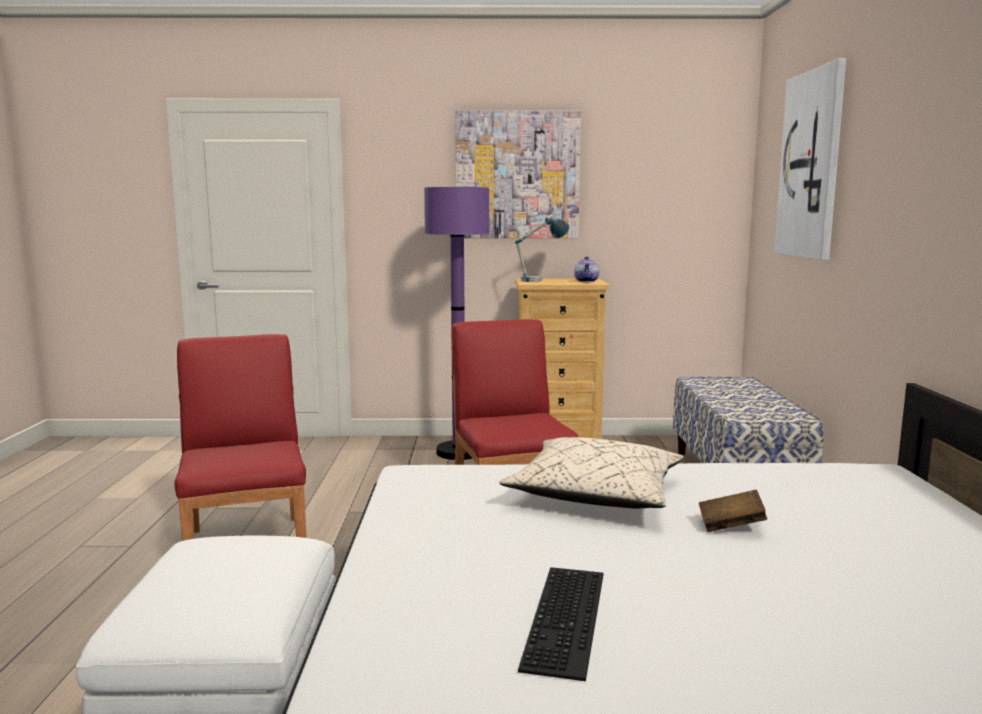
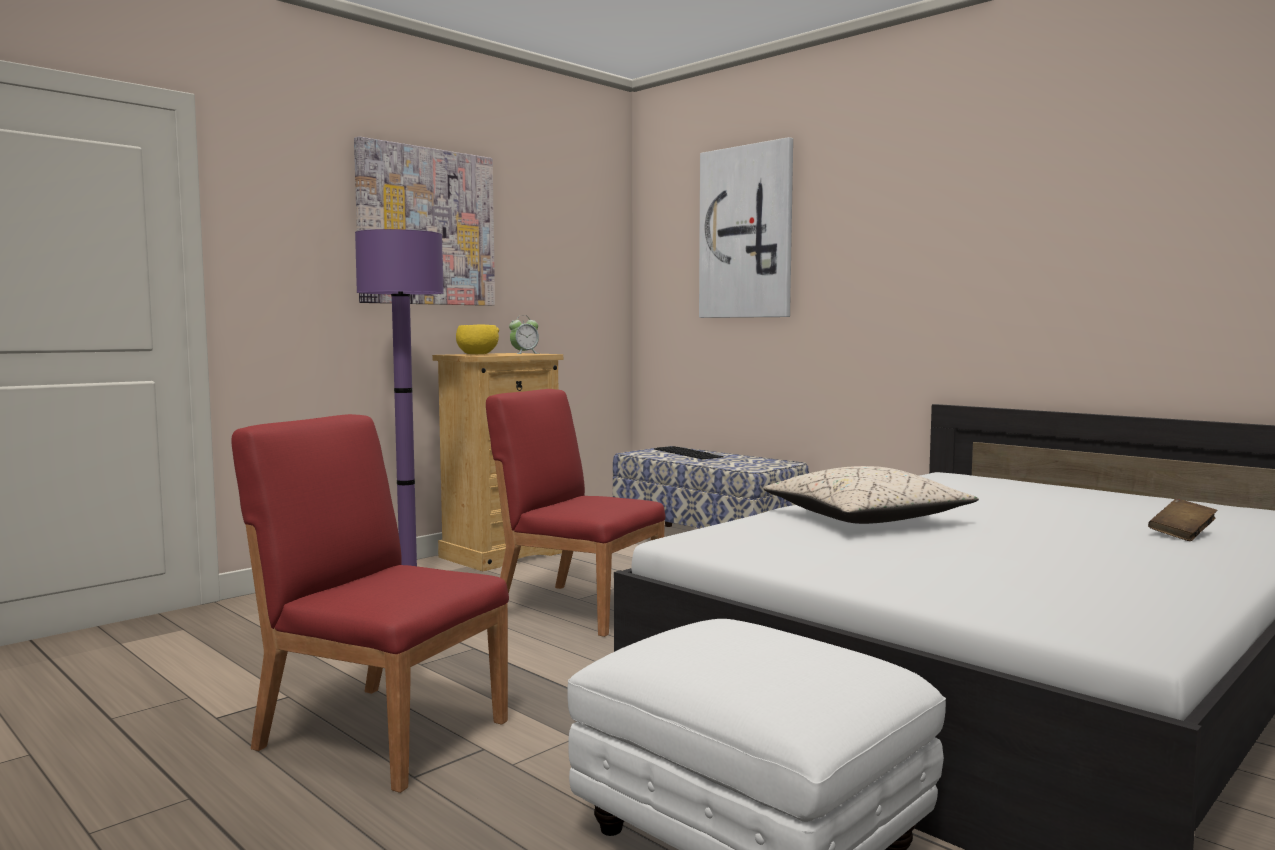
camera: 45 degrees left, 5 degrees down
(541, 280) = (476, 354): table lamp -> yellow bowl
(569, 619) = (1096, 572): keyboard -> keyboard (689, 453)
(587, 281) = (524, 353): teapot -> alarm clock
(731, 526) = (992, 512): brown book -> brown book (1182, 534)

